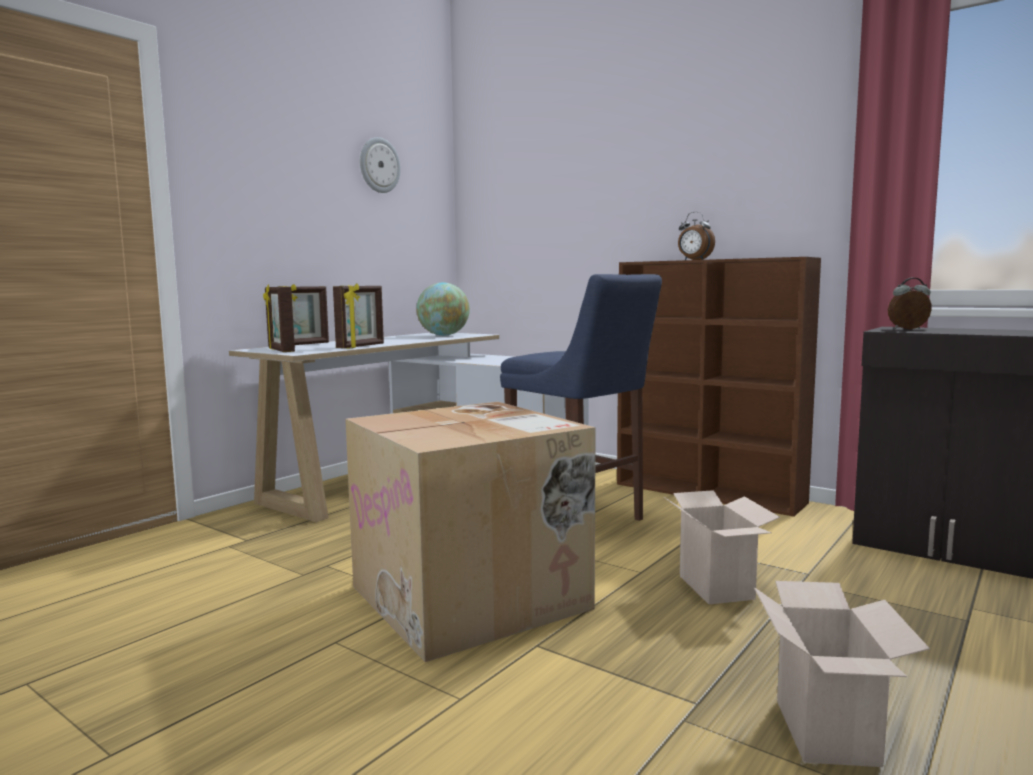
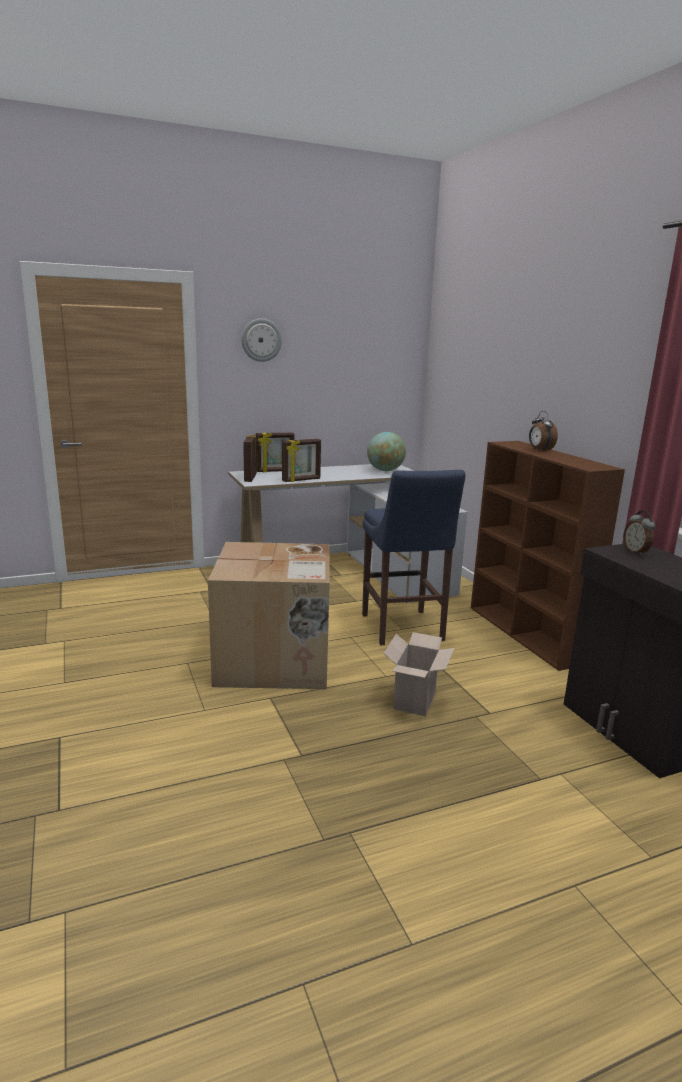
camera: 30 degrees right, 10 degrees up
(379, 165) = (355, 340): wall clock -> wall clock (261, 340)
(830, 734) = (341, 795): cardboard box -> none
(908, 329) = (636, 552): alarm clock -> alarm clock turned 135 degrees counterclockwise

